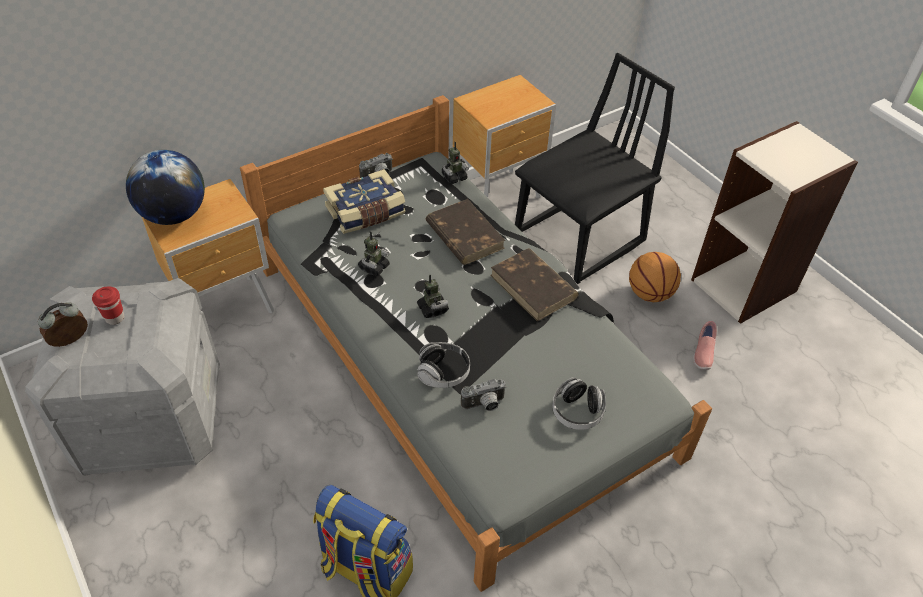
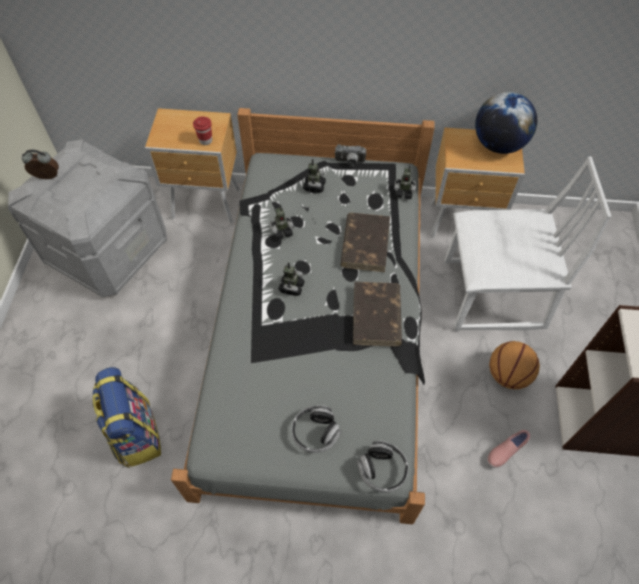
camera: 40 degrees right, 10 degrees up
(115, 318) = (82, 176): red cup -> red cup (205, 141)
(174, 215) = (174, 122): globe -> globe (498, 145)
(366, 213) = (314, 186): book -> toy robot
(443, 373) = (254, 339): headphones -> headphones (382, 470)
(484, 405) = (258, 382): camera -> none
(580, 239) = (493, 295): black chair -> white chair

